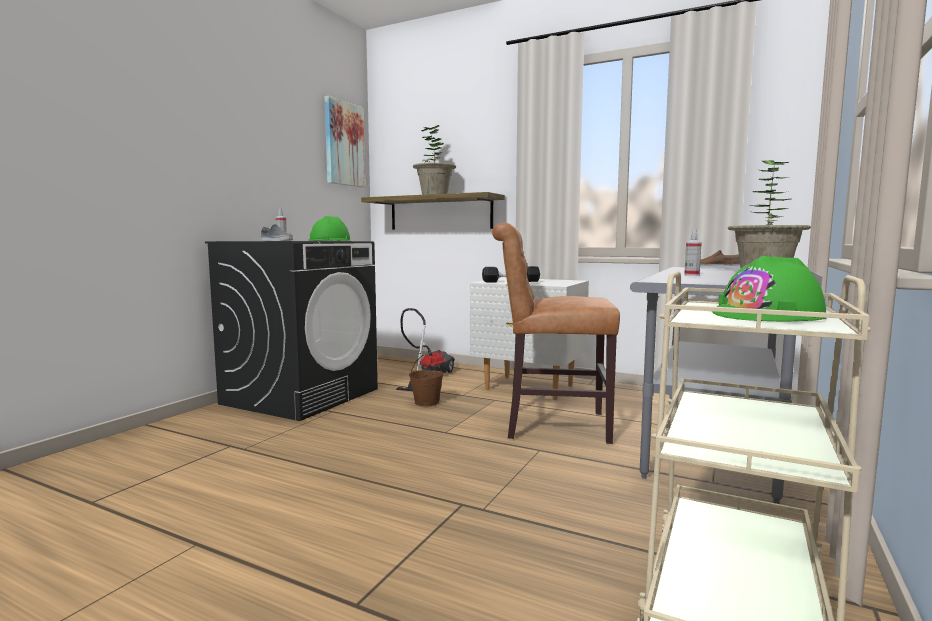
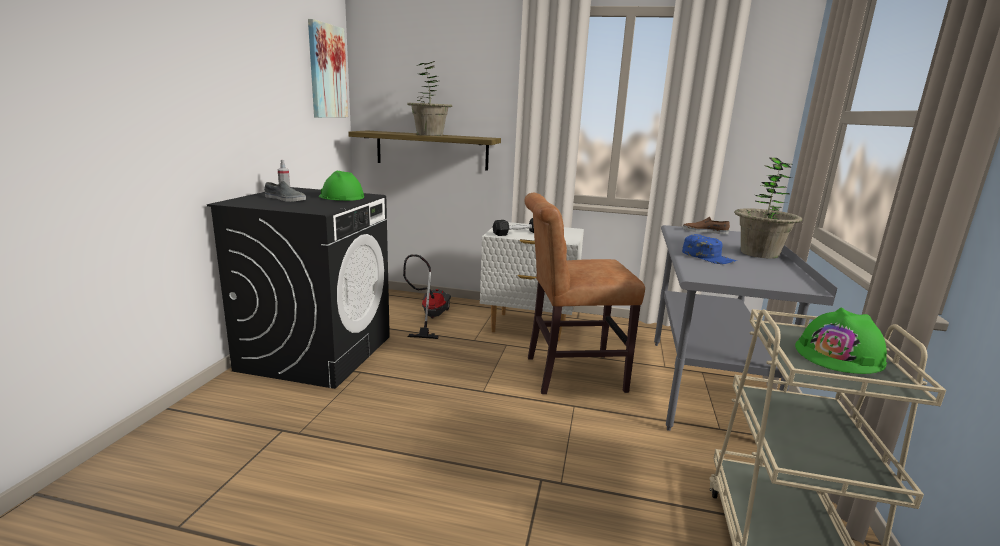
camera: 15 degrees left, 10 degrees up
(427, 402) = (446, 353): brown bucket -> none
(691, 275) = (708, 257): spray bottle -> blue cap

